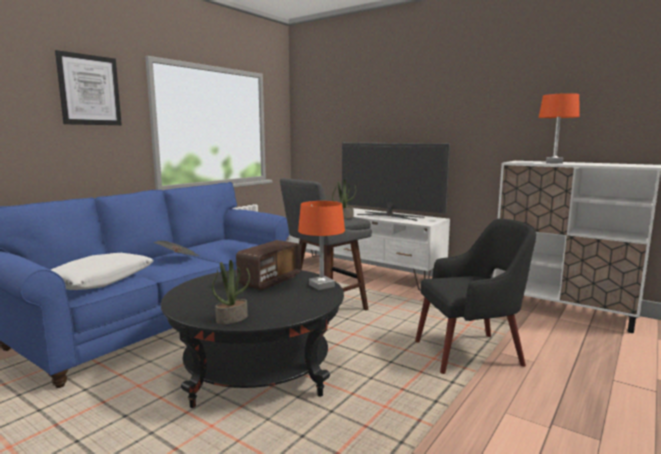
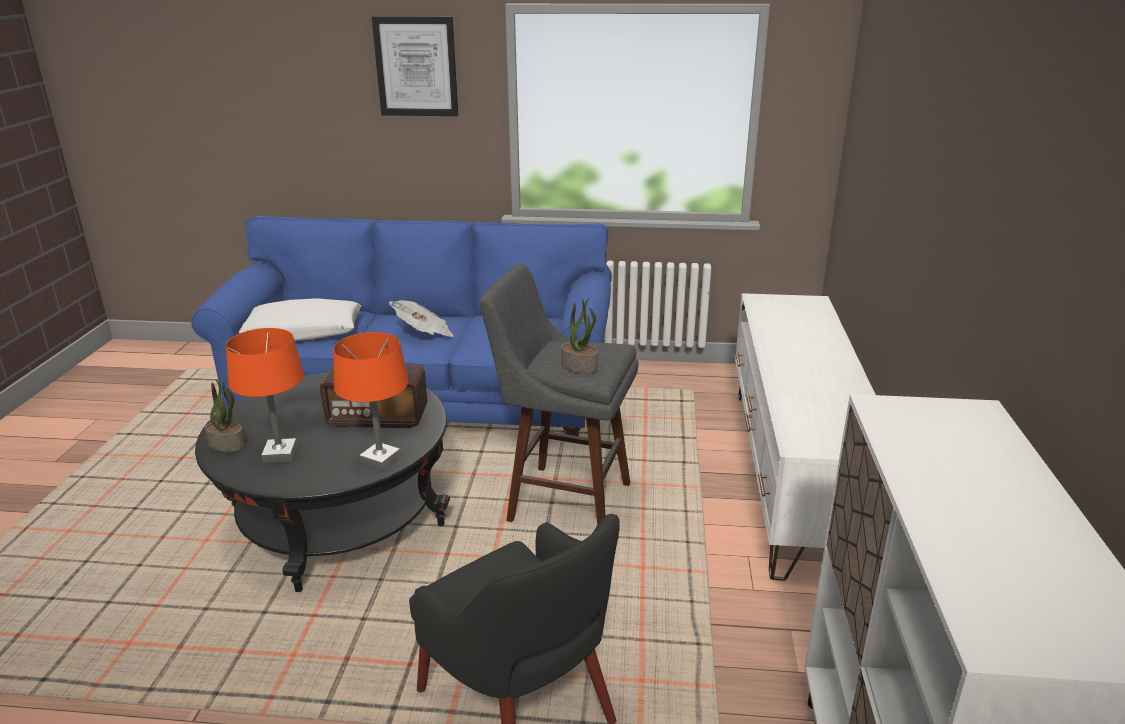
camera: 60 degrees right, 15 degrees up
(390, 216) = (821, 392): television -> none
(554, 163) = (945, 464): orange table lamp -> orange table lamp (281, 454)

